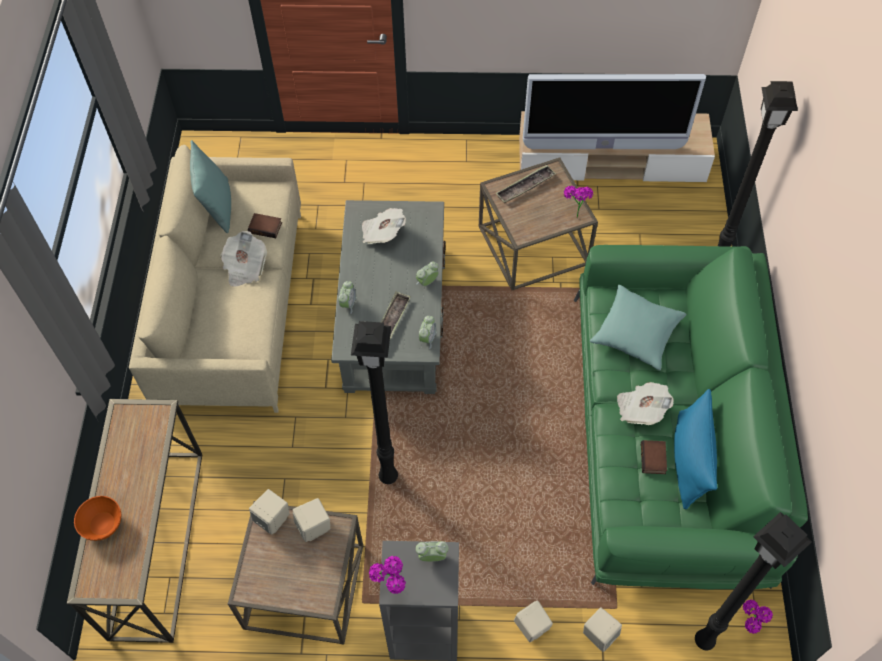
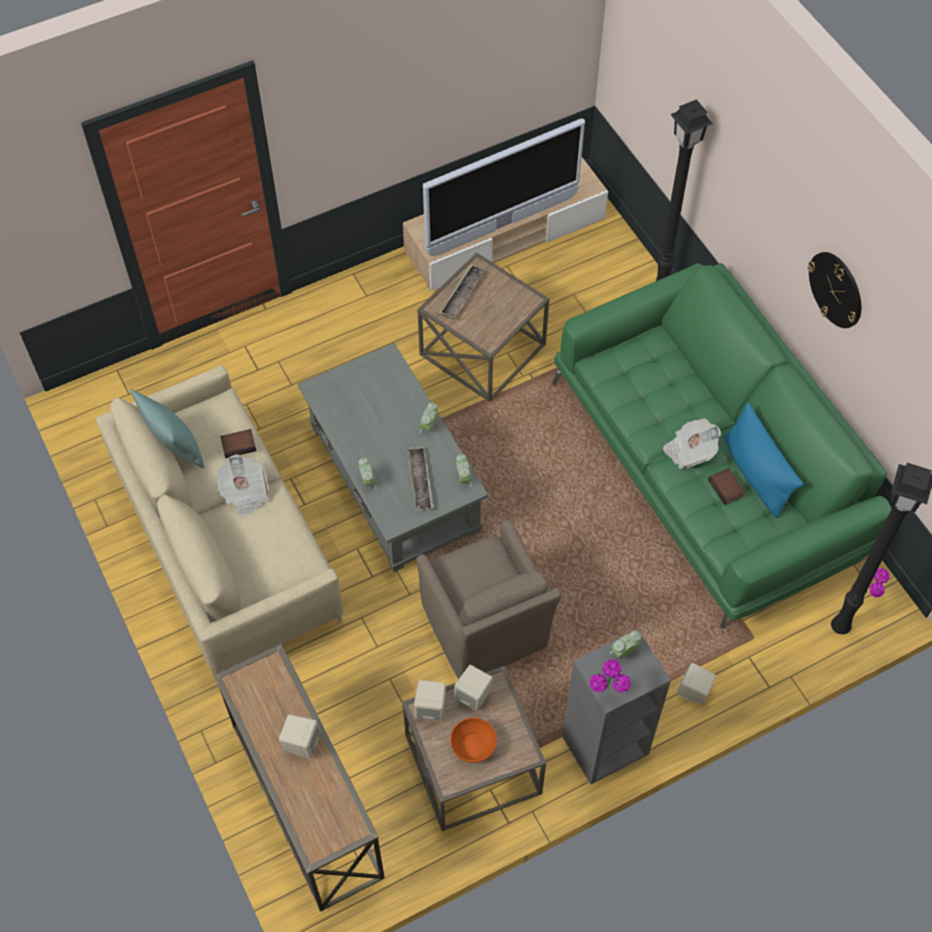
camera: 30 degrees left, 0 degrees up
(102, 524) = (290, 788): orange bowl -> orange bowl (473, 746)
(382, 233) = (355, 399): newspaper -> none
(387, 478) = (485, 629): black floor lamp -> brown armchair
(575, 213) = (524, 300): potted plant -> none
(599, 634) = (753, 667): beige speaker -> beige speaker (302, 743)
(636, 334) = (645, 386): turquoise pillow -> none
(832, 315) = (836, 289): none -> wall clock

